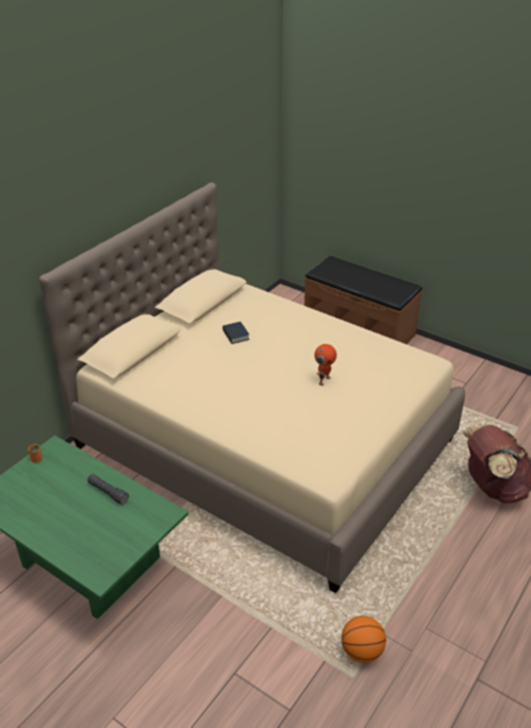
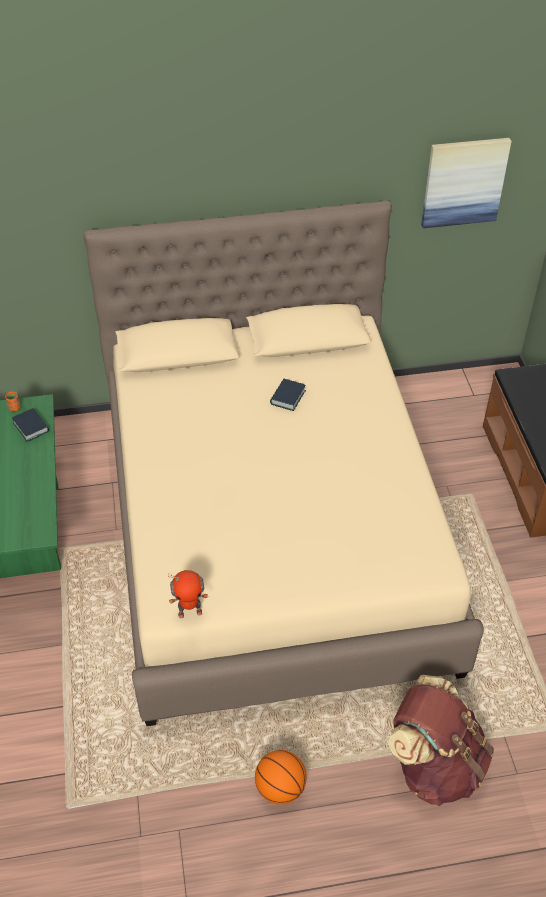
camera: 45 degrees right, 10 degrees up
(67, 462) = (31, 427): none -> book
(108, 493) = (24, 479): black flashlight -> none
(240, 157) = (464, 182): none -> picture
(323, 380) = (301, 507): toy robot -> toy robot (190, 612)
(362, 651) = (102, 795): basketball -> basketball (280, 788)

